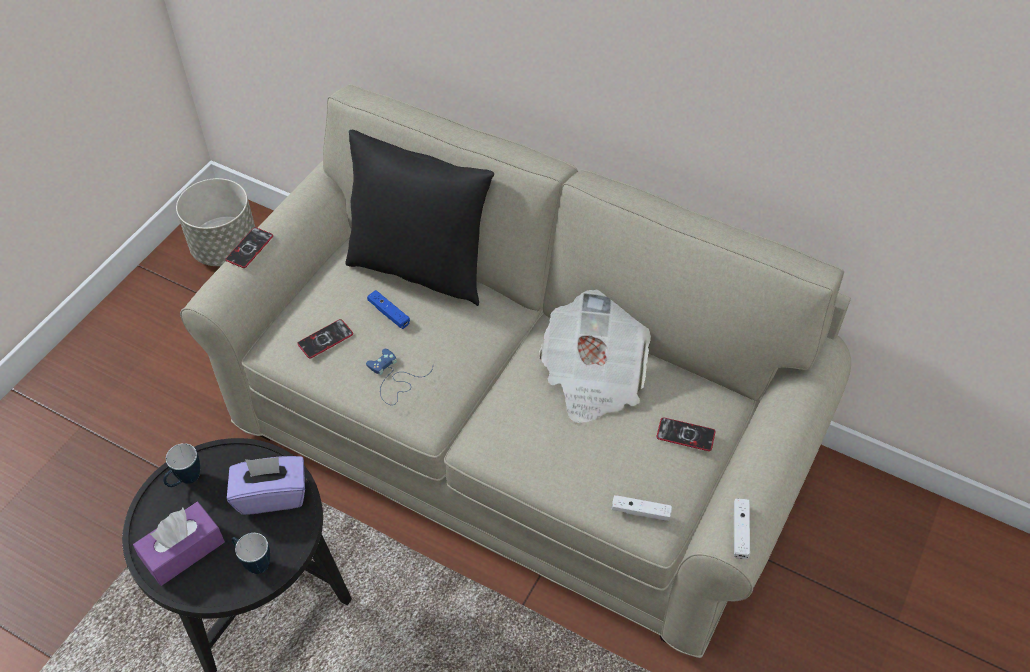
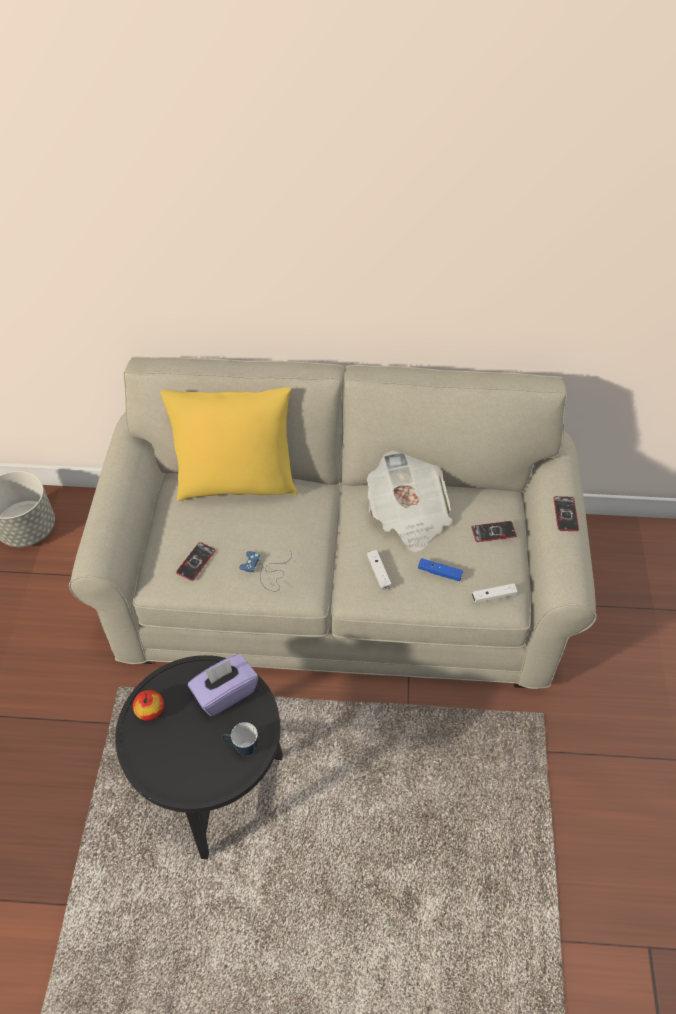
camera: 25 degrees left, 0 degrees up
(183, 550) = (181, 762): purple tissue box -> none
(185, 480) = (150, 710): mug -> apple
(249, 248) = (102, 513): phone -> phone (565, 514)
(389, 313) = (233, 524): blue game controller -> blue game controller (439, 573)
(419, 268) = (236, 483): black pillow -> yellow pillow
(740, 532) = (575, 581): white game controller -> white game controller (379, 573)

